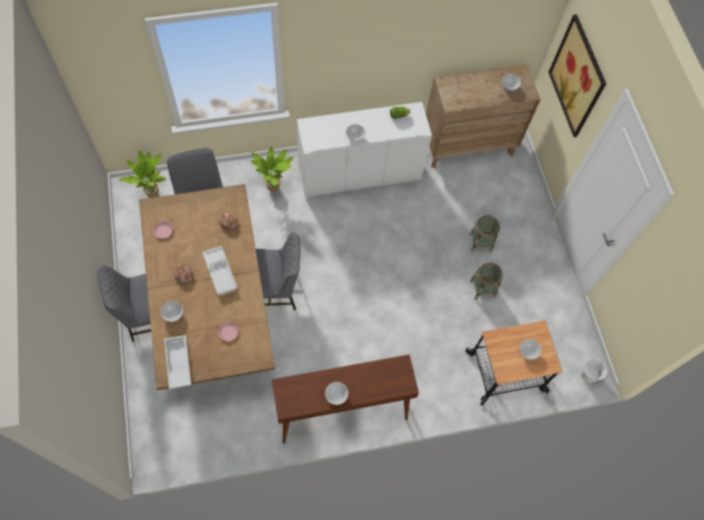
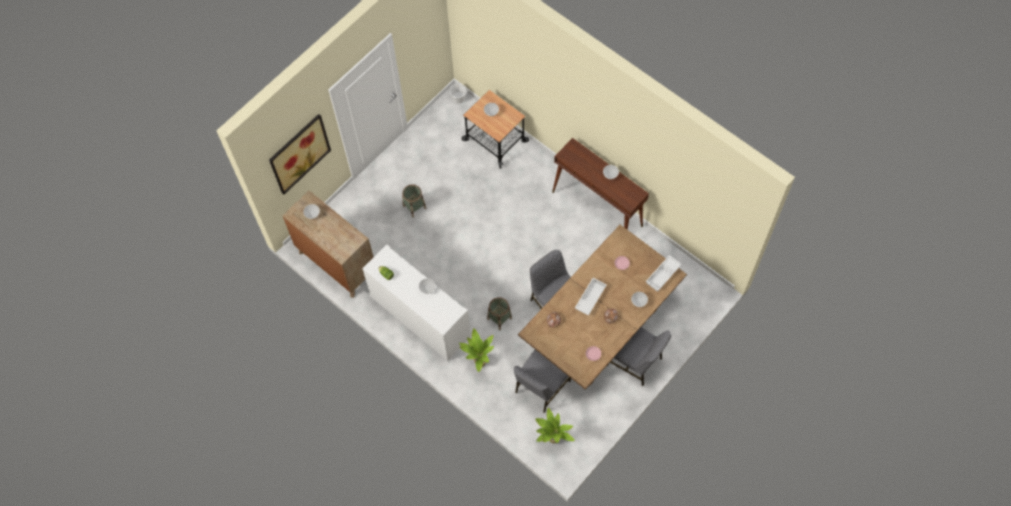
camera: 120 degrees left, 0 degrees up
(482, 288) = (448, 185): basket -> basket (499, 318)

